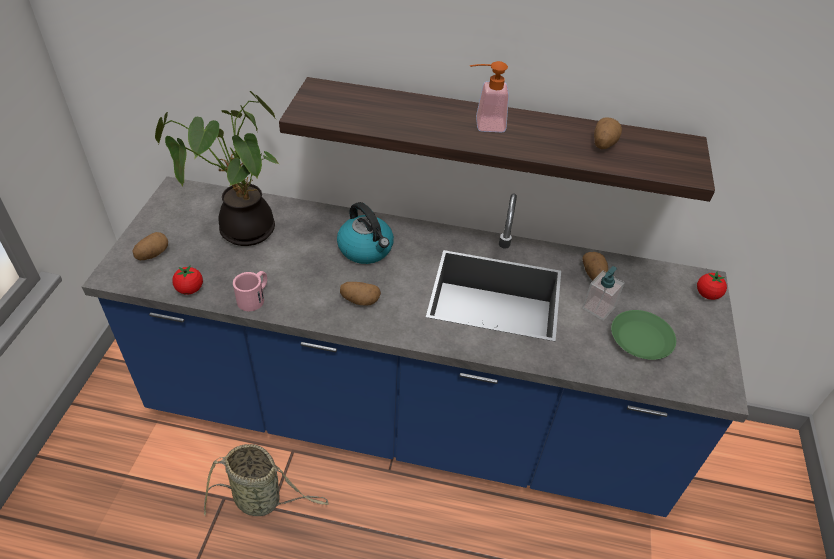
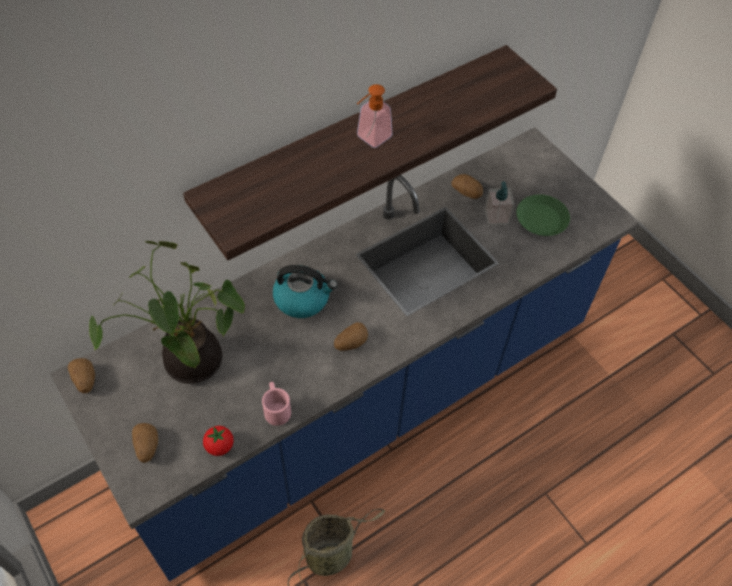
camera: 45 degrees left, 10 degrees up
(603, 144) = (459, 98): potato -> potato (85, 381)
(707, 294) = (542, 154): tomato -> none

